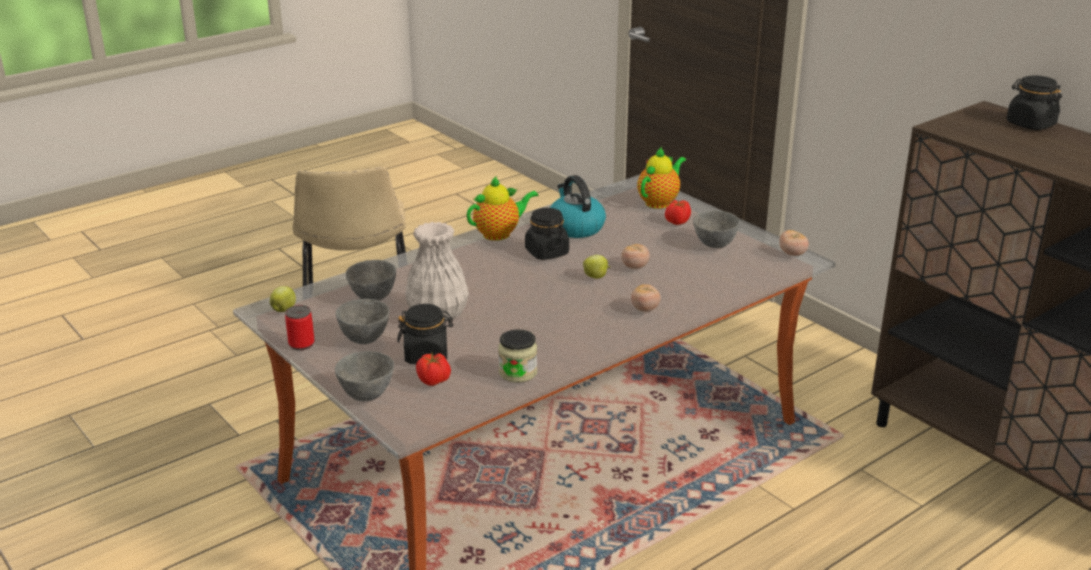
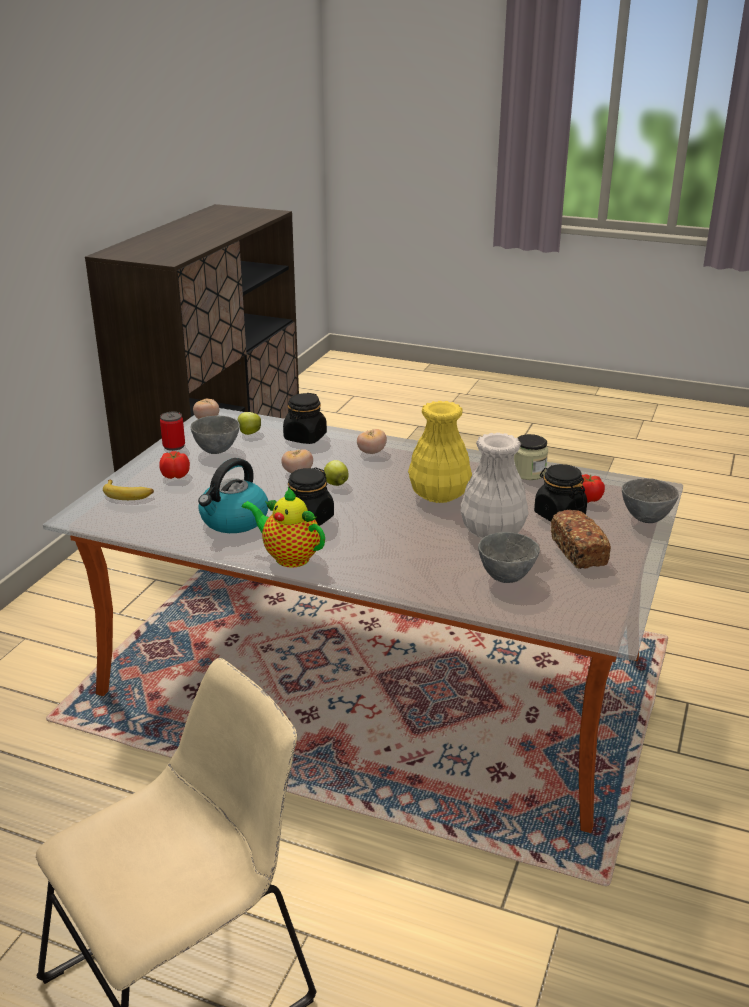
camera: 120 degrees left, 0 degrees up
(284, 310) = (594, 618): apple -> apple (248, 433)
(301, 344) = (630, 579): can -> can (174, 446)
(363, 339) = (578, 552): grey bowl -> bread
(526, 313) = (438, 495): none -> yellow vase
(659, 202) = (128, 494): teapot -> banana
(1030, 124) = (137, 244): black jar -> black jar (305, 437)

